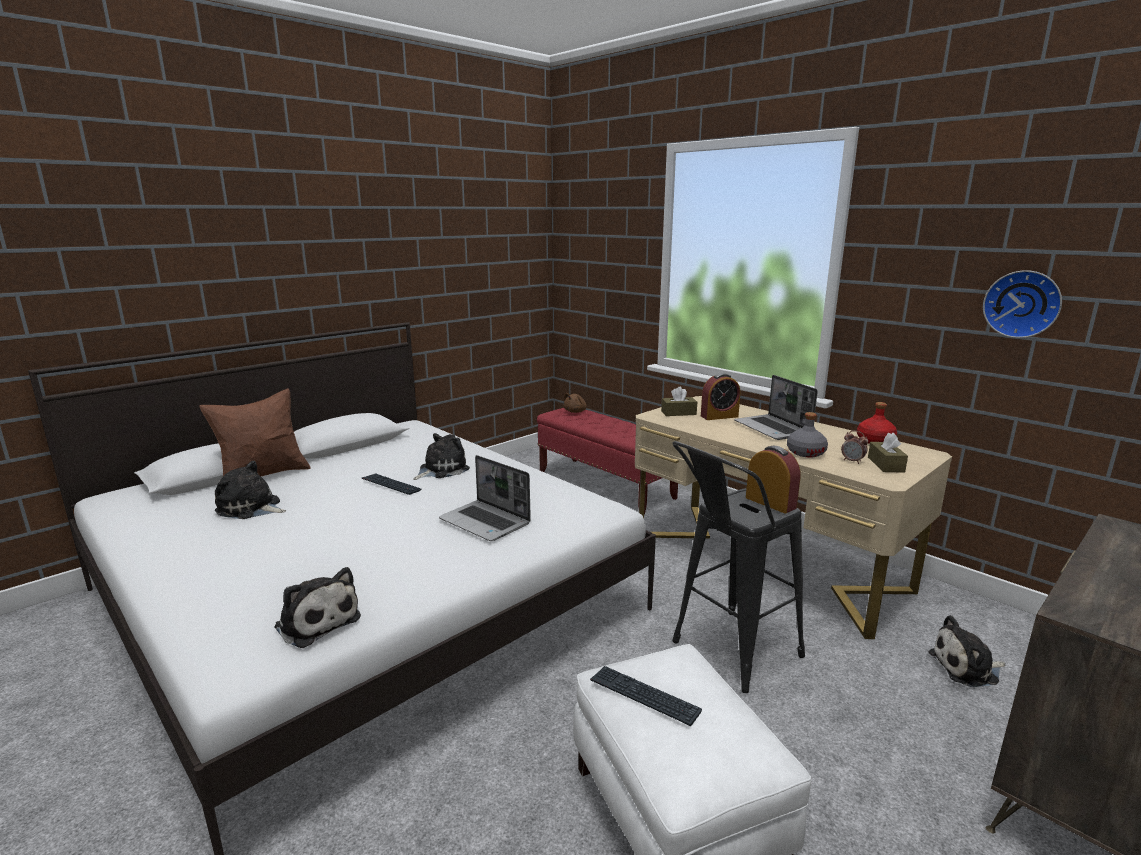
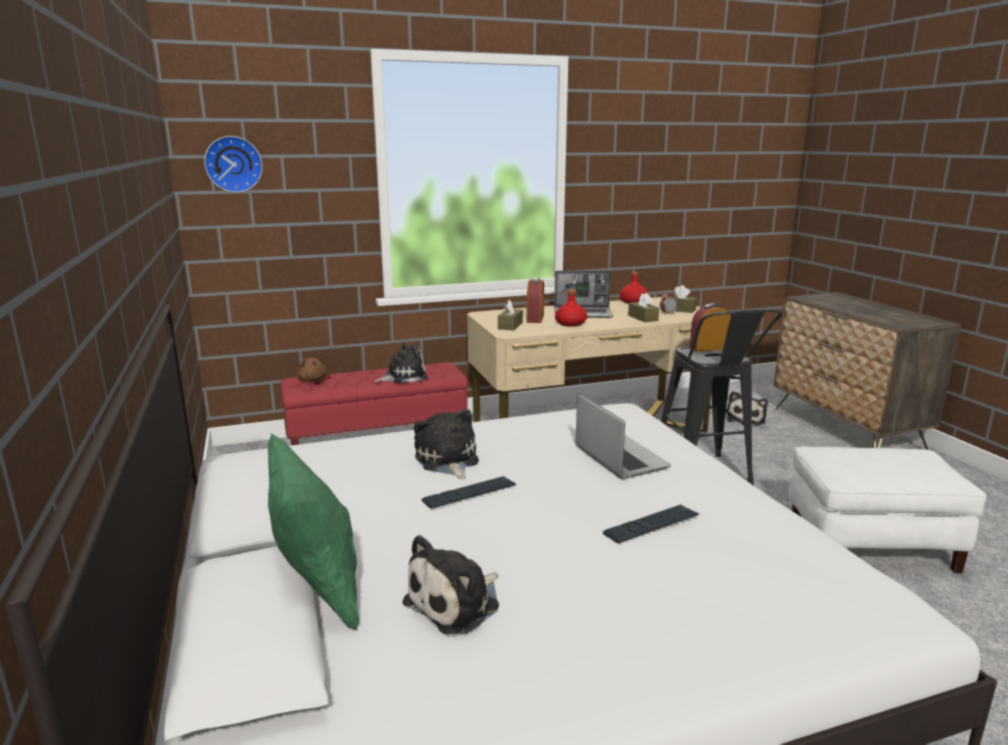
camera: 65 degrees left, 0 degrees up
(263, 476) = (318, 590): brown pillow -> green pillow
(316, 621) = (808, 562): plush toy -> plush toy (403, 376)
(486, 522) = (619, 457): laptop -> laptop turned 90 degrees counterclockwise
(644, 696) = (870, 469): keyboard -> keyboard (651, 525)
(724, 429) = (571, 324): none -> red bottle
(805, 452) = (643, 318): grey bottle -> brown tissue box
(1022, 304) = (679, 188): wall clock -> wall clock (233, 164)

